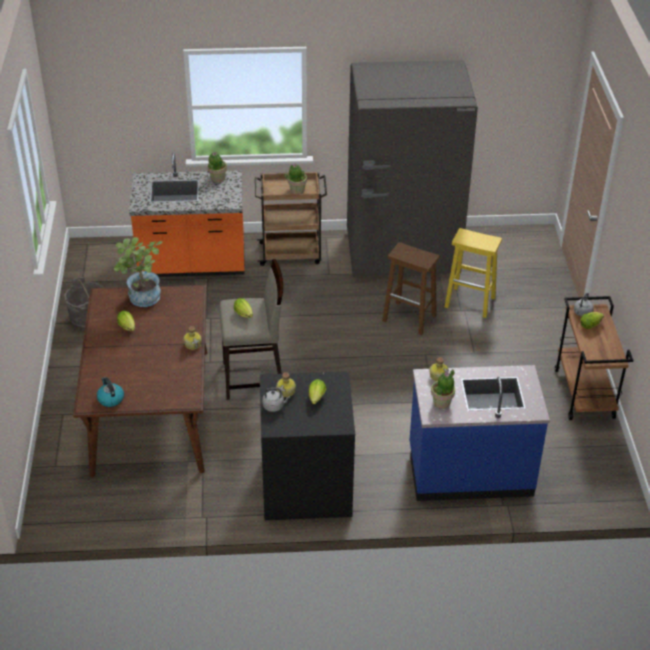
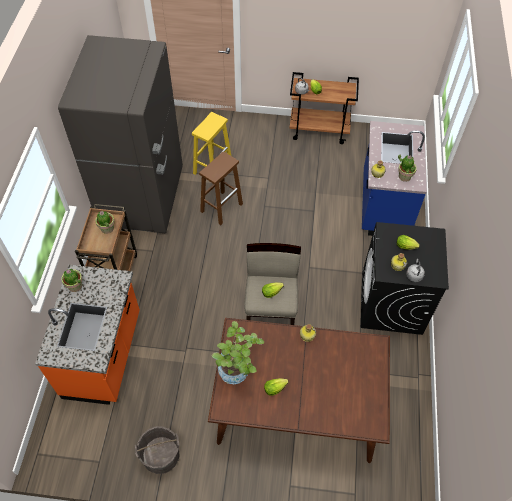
camera: 80 degrees left, 15 degrees up
(110, 399) = (371, 408): kettle -> none

